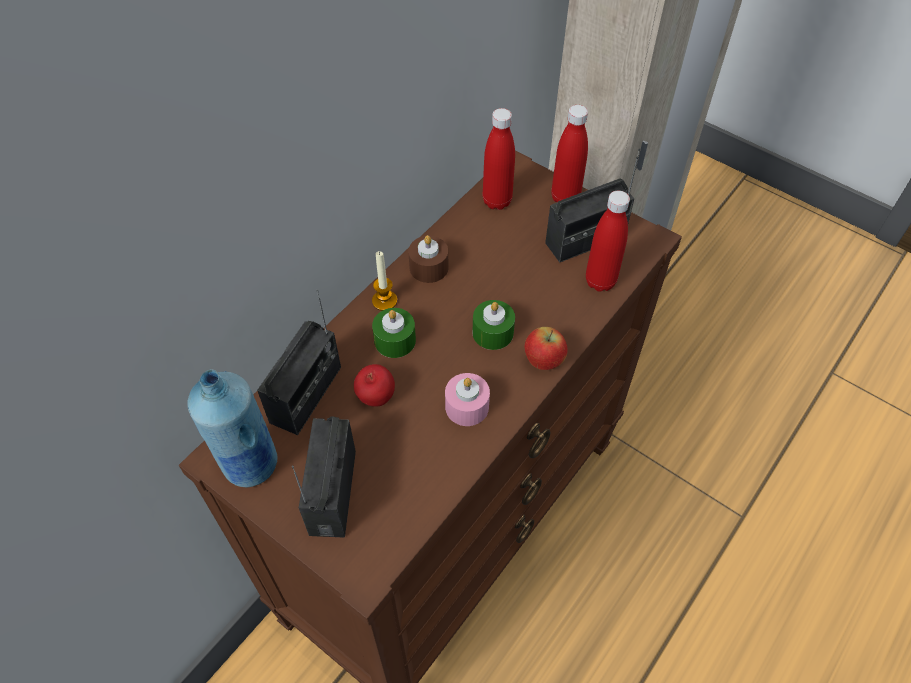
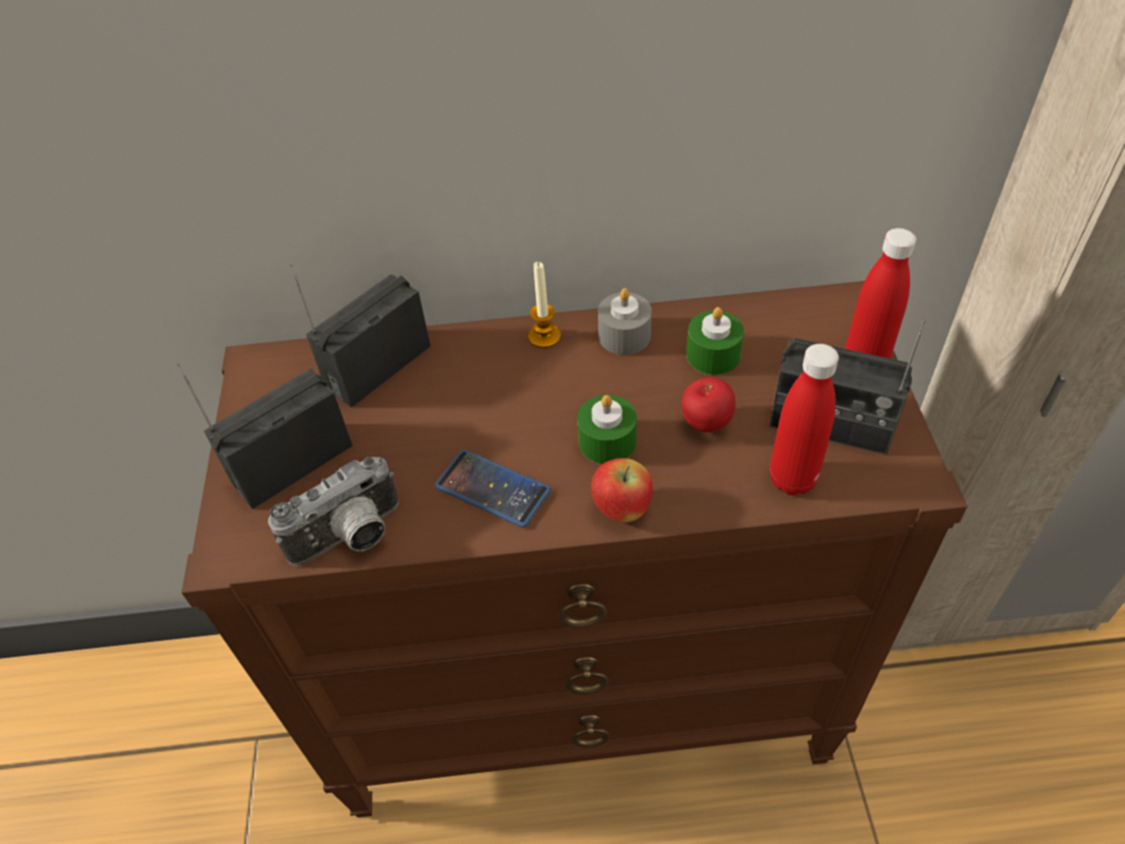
camera: 50 degrees right, 5 degrees down
(249, 464) = (267, 388): blue bottle -> none
(306, 395) = (378, 366): radio -> radio turned 150 degrees clockwise
(376, 397) = (427, 414): apple -> apple (706, 423)
(395, 340) = (508, 378): green candle -> green candle (713, 355)
(426, 499) = (351, 538): none -> camera
(429, 267) = (624, 335): brown candle -> grey candle
(467, 407) = (492, 489): pink candle -> phone
(497, 201) = (777, 320): red bottle -> none

